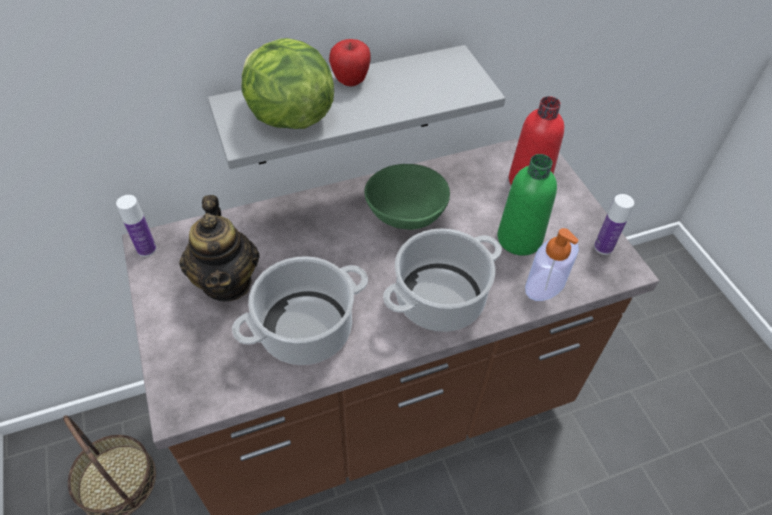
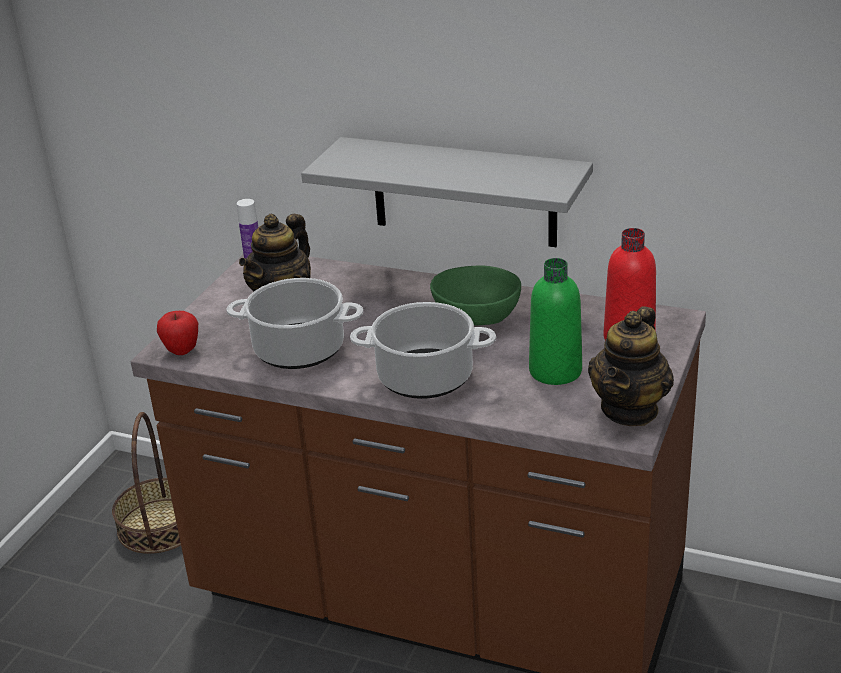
camera: 45 degrees right, 20 degrees down
(288, 117) = (376, 163): lettuce -> none
(350, 81) = (455, 157): apple -> apple (181, 351)
(545, 284) = (531, 408): soap dispenser -> none
(603, 247) = (630, 410): bottle -> teapot

